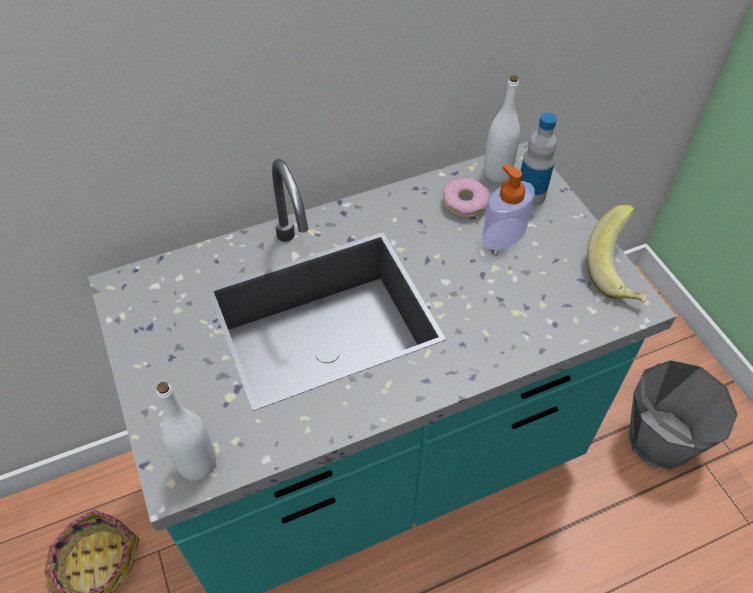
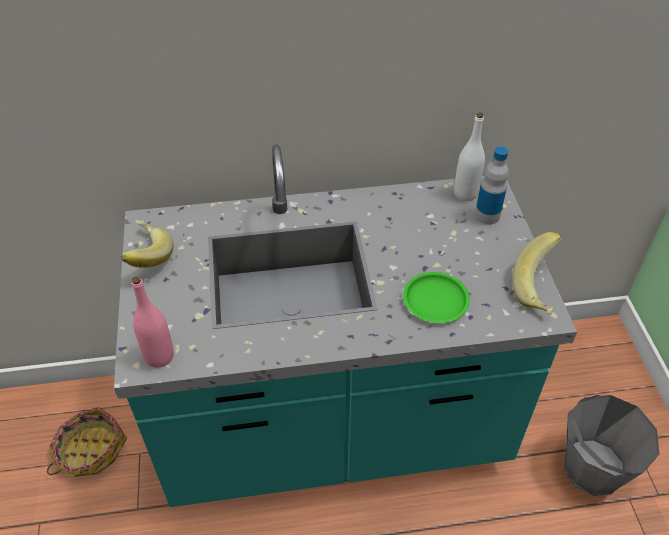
camera: 15 degrees right, 5 degrees down
(135, 333) = (145, 257): none -> banana
(197, 464) = (159, 356): white bottle -> pink bottle
(465, 203) = (430, 212): donut -> none
(504, 234) = (453, 241): soap dispenser -> none
(508, 313) = (435, 301): none -> green plate

